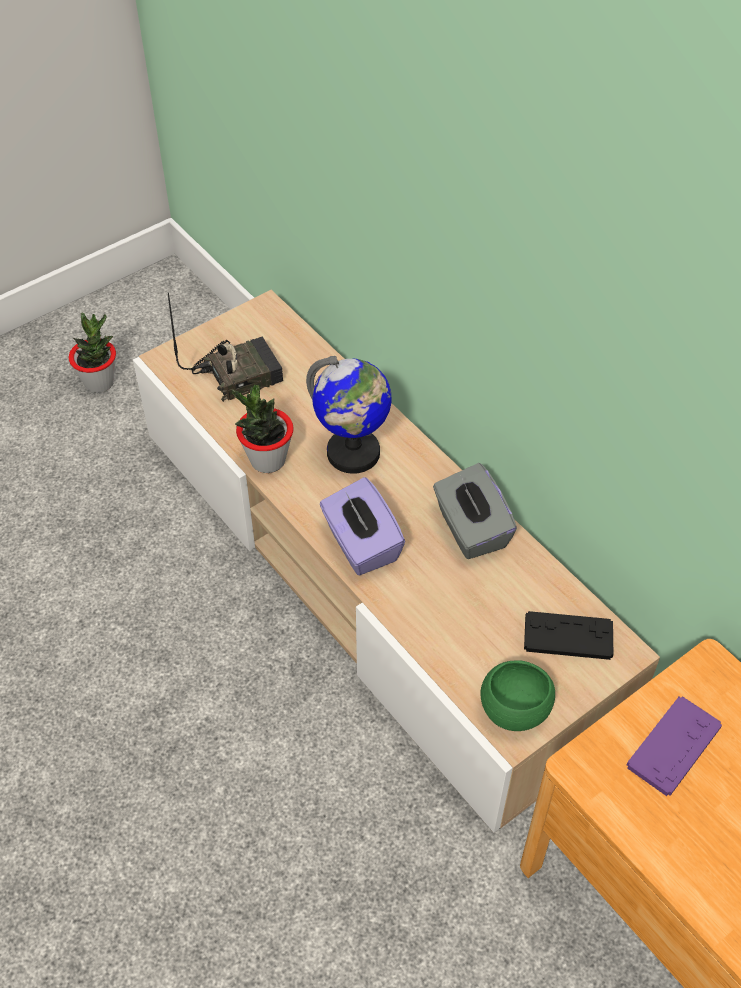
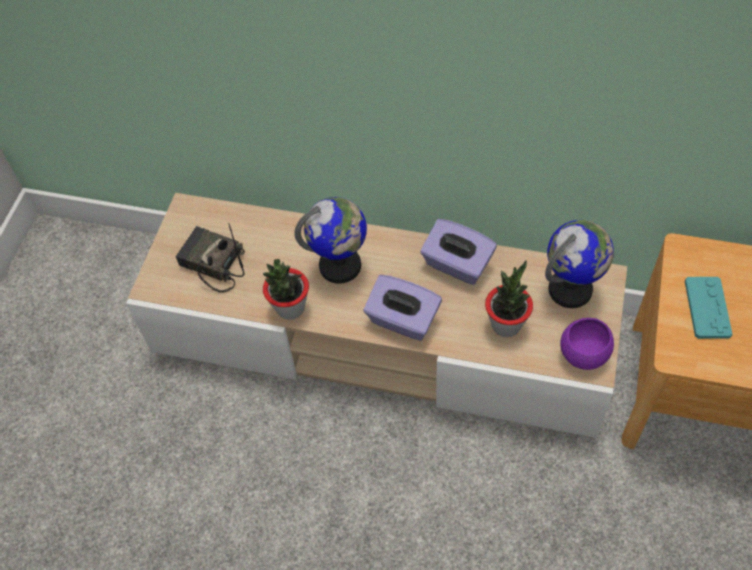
camera: 35 degrees left, 5 degrees up
(99, 382) = (73, 339): potted plant -> potted plant (506, 324)
(238, 374) = (212, 264): radio -> radio turned 90 degrees counterclockwise
(471, 529) = (457, 265): grey tissue box -> purple tissue box
(514, 710) = (584, 354): green bowl -> purple bowl
(568, 636) = (570, 290): black game controller -> globe
(673, 746) = (707, 308): purple game controller -> turquoise game controller

